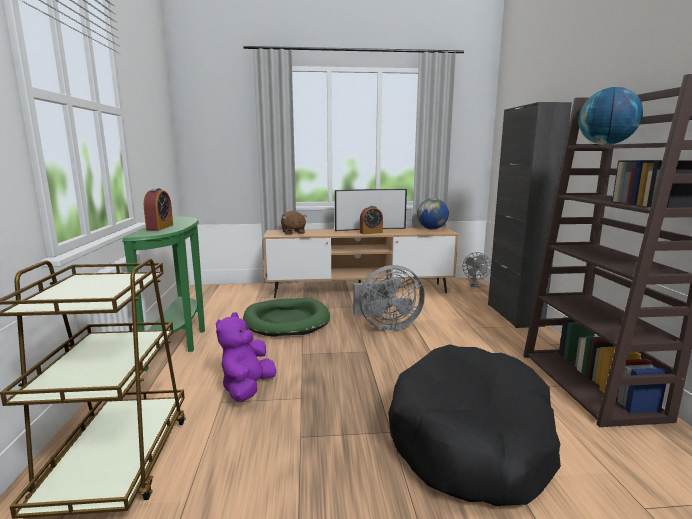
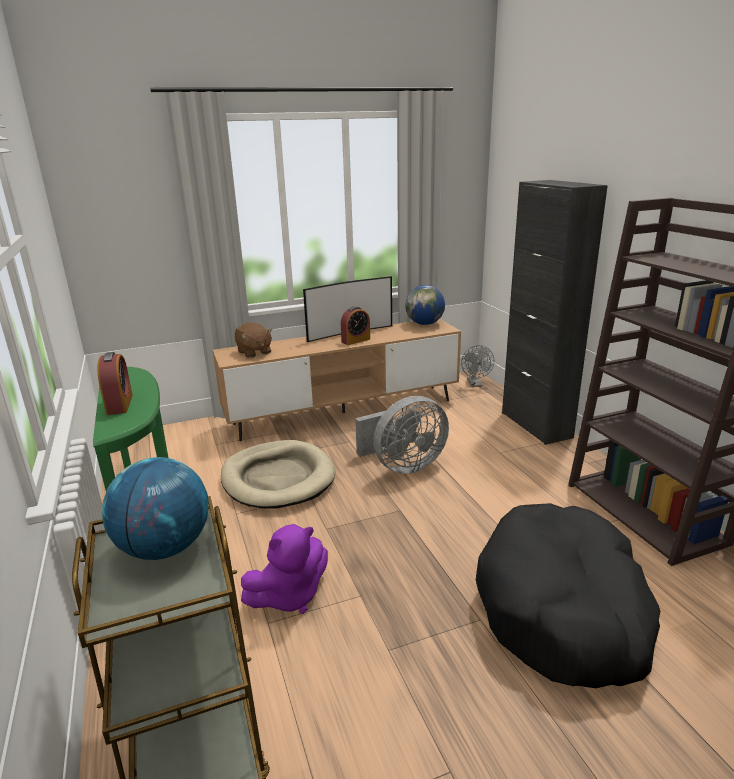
camera: 15 degrees left, 10 degrees up
(247, 389) = (289, 596): purple plush toy -> purple plush toy turned 120 degrees counterclockwise
(286, 321) = (278, 478): green dog bed -> beige dog bed
(606, 145) = (663, 258): globe -> globe (165, 548)

